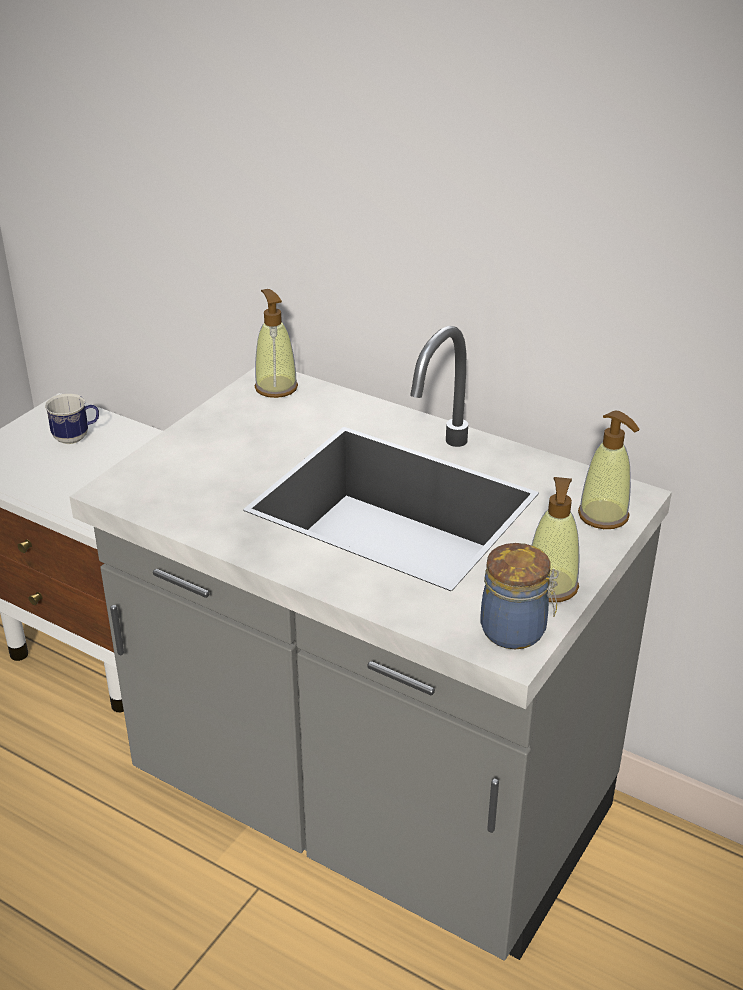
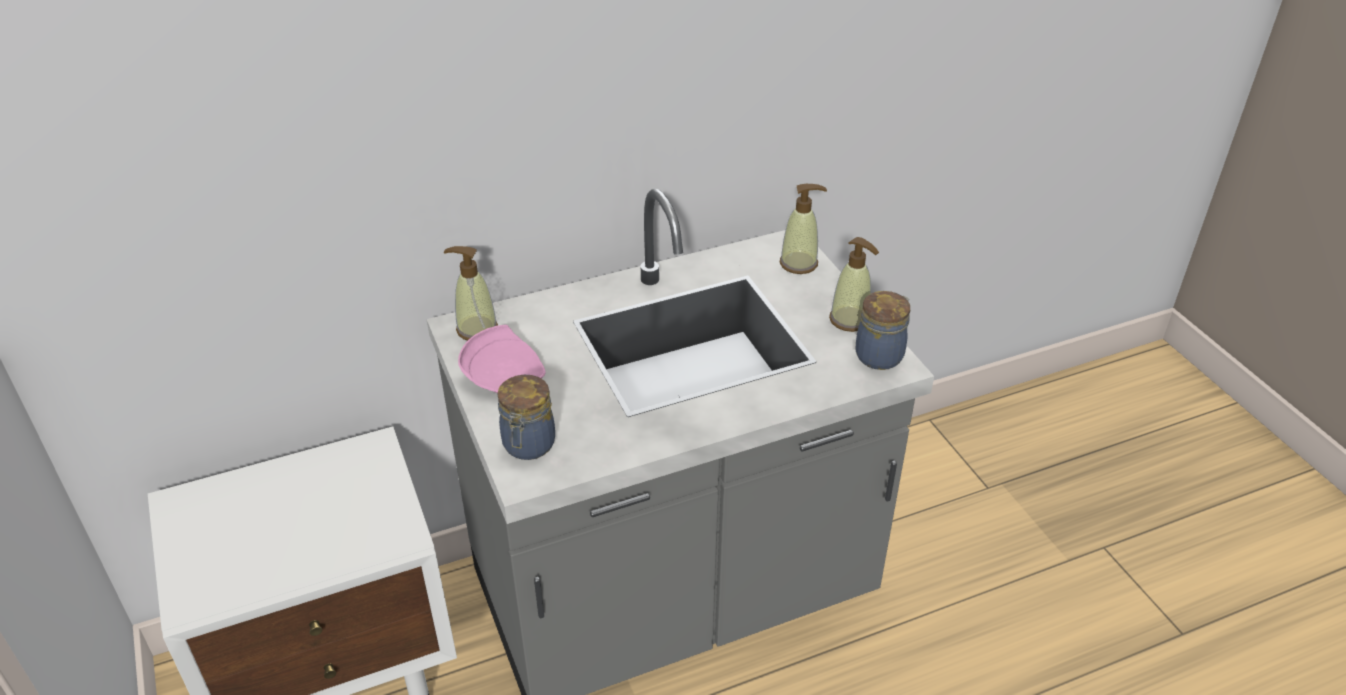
camera: 55 degrees left, 5 degrees up
(77, 437) = (244, 510): mug -> none
(153, 475) = (528, 445): none -> jar
(230, 426) = (505, 376): none -> pink plate

